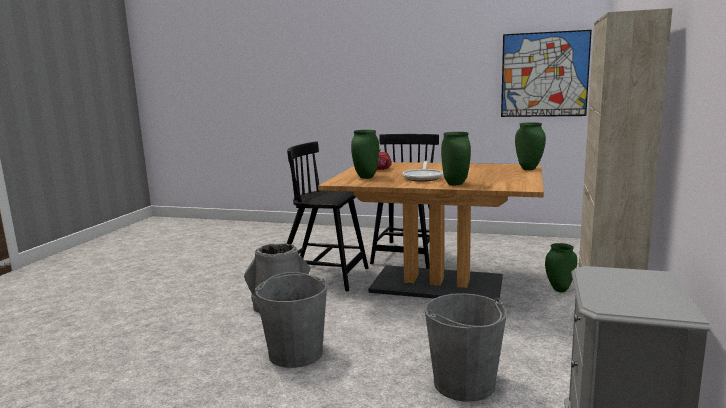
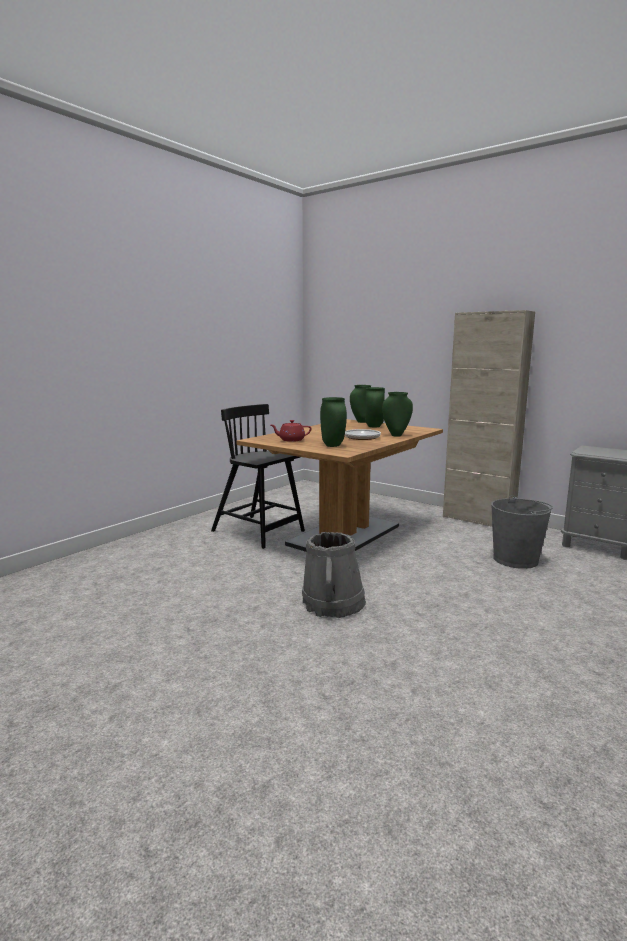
camera: 70 degrees left, 0 degrees up
(296, 353) = (450, 608): grey bucket -> none
(324, 276) = (272, 572): black chair -> none
(544, 74) = (272, 348): picture -> none
(559, 289) = (386, 508): green vase -> green vase (373, 426)

